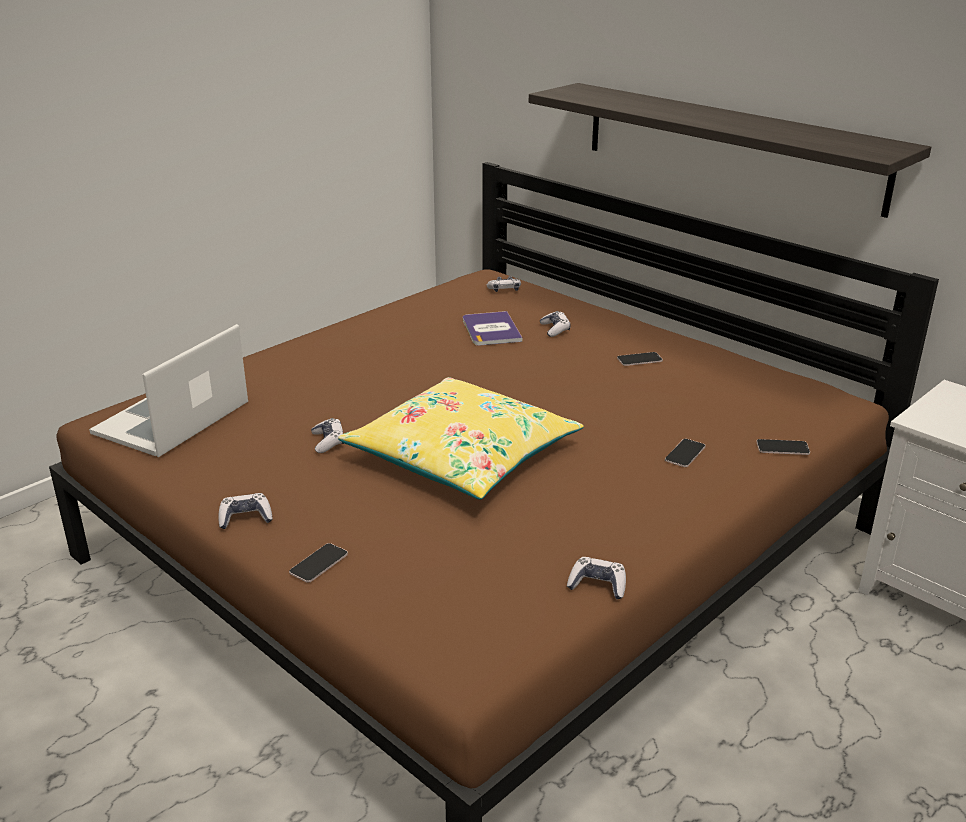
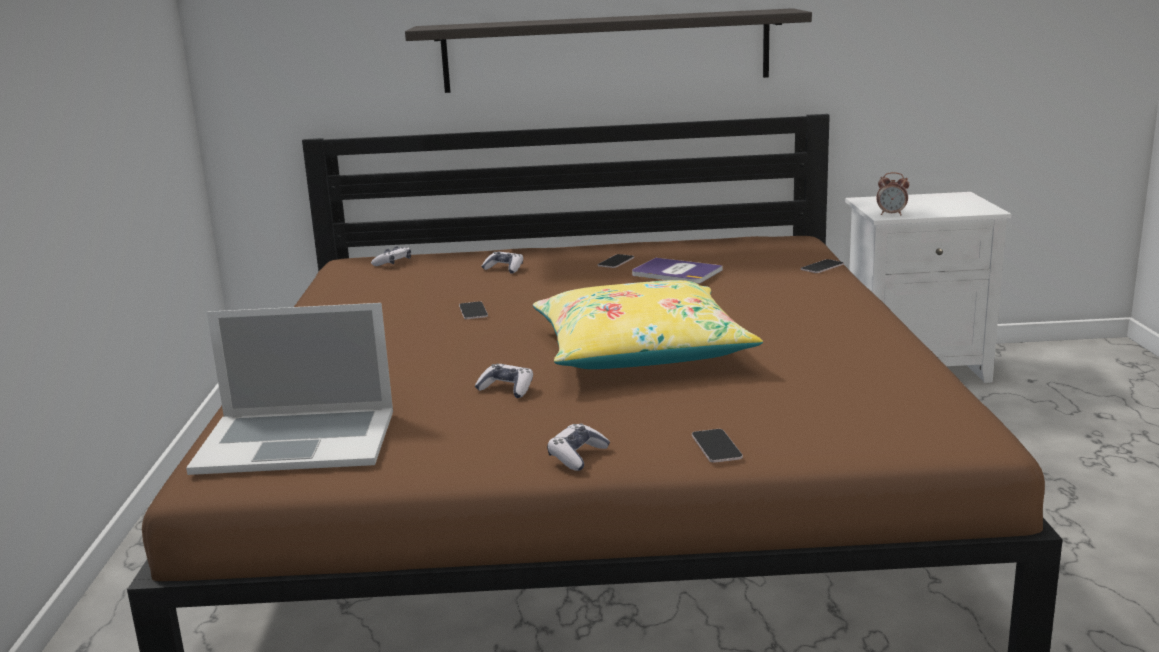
camera: 45 degrees left, 10 degrees down
(173, 418) = (297, 440): laptop -> laptop turned 75 degrees counterclockwise
(491, 330) = (451, 285): book -> book (676, 273)
(597, 585) = (912, 364): game controller -> none
(685, 453) = (778, 290): phone -> phone (473, 311)
(928, 422) = (891, 214): none -> alarm clock

